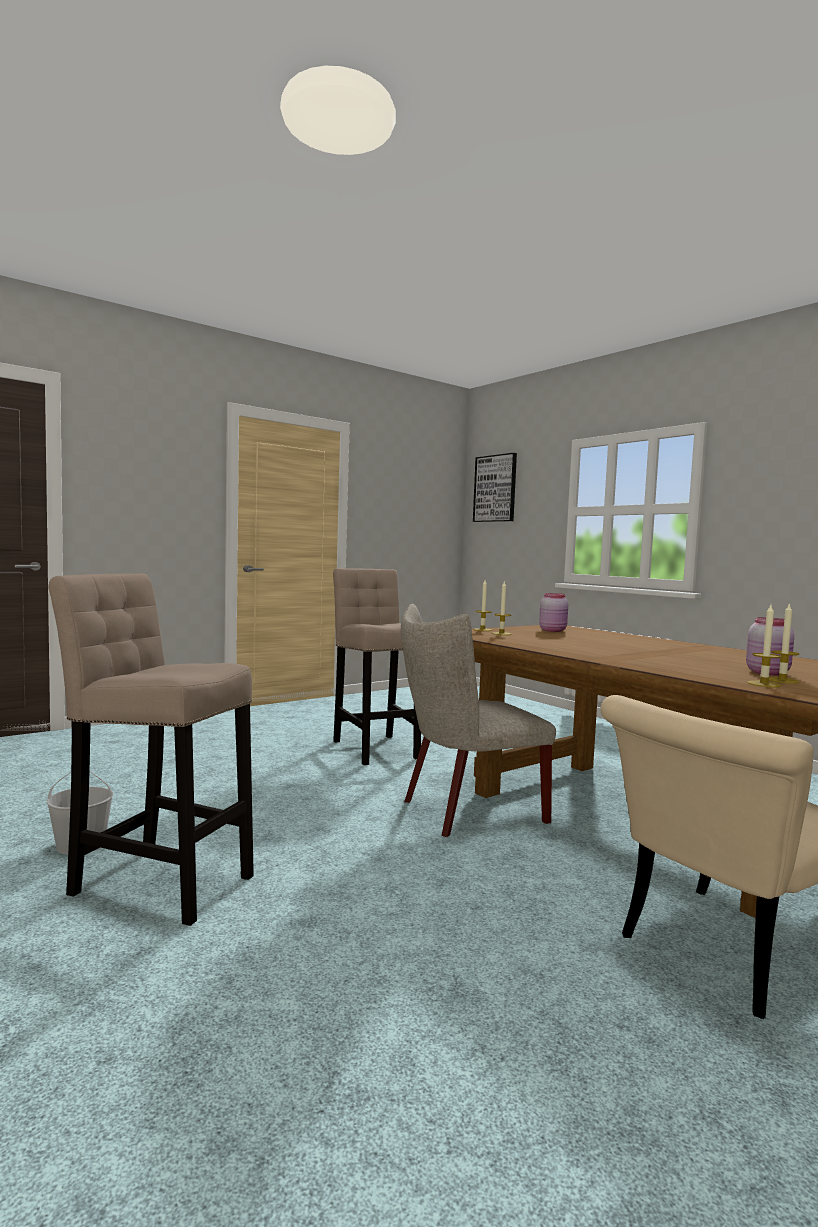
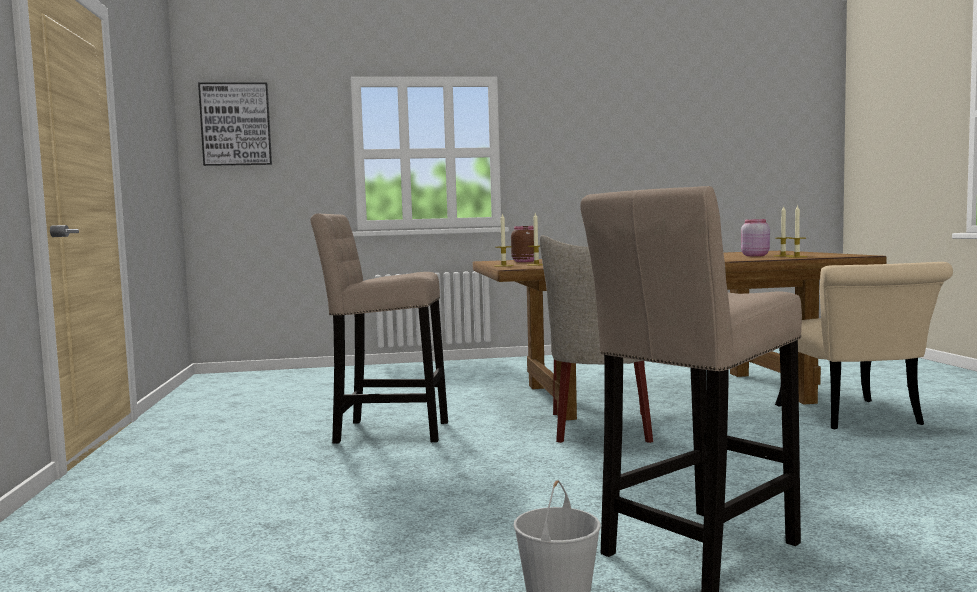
camera: 60 degrees left, 0 degrees up
(553, 630) = (524, 261): pink jar -> brown jar

